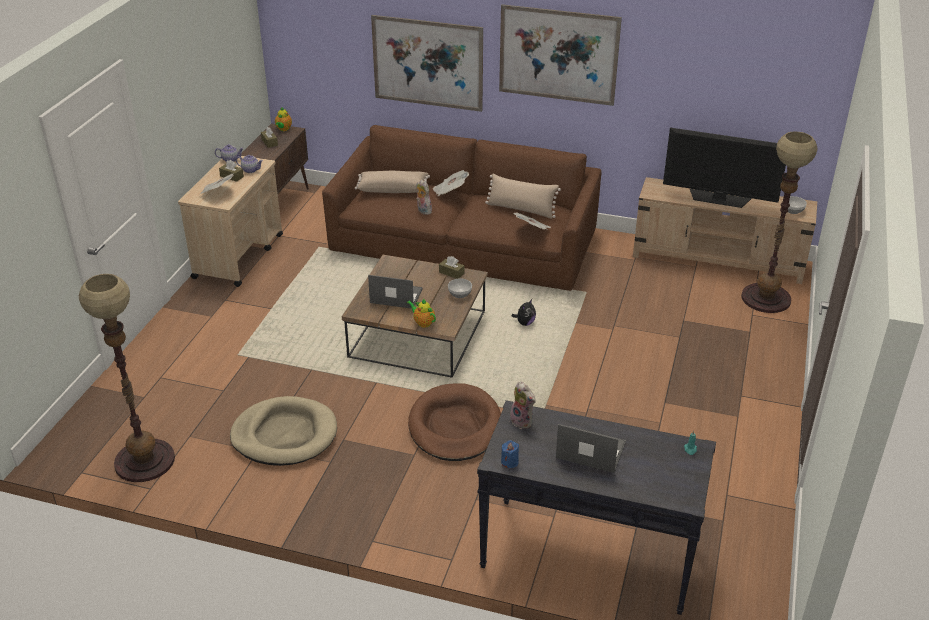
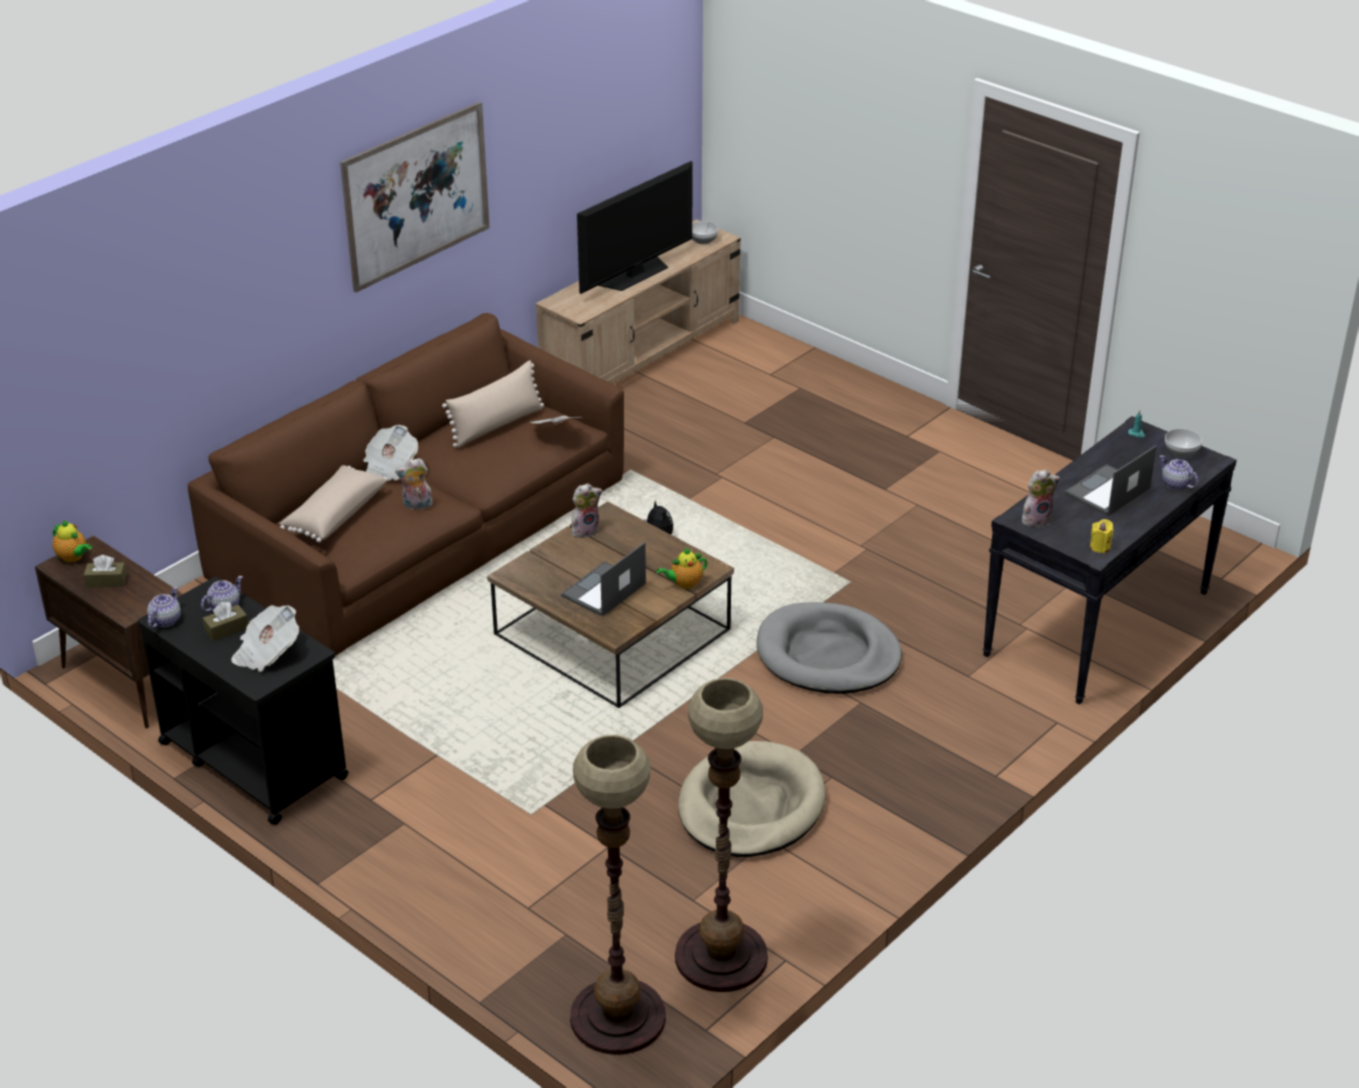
camera: 65 degrees left, 0 degrees up
(239, 256) = (252, 759): beige cart -> black cart
(427, 63) = (254, 309): picture -> none
(451, 273) = (585, 530): brown tissue box -> plush toy
(455, 426) = (827, 655): brown dog bed -> grey dog bed
(460, 294) = (642, 537): bowl -> bowl (1181, 452)
(509, 462) = (1100, 547): blue candle -> yellow candle
(632, 486) = (1175, 484): none -> teapot
(765, 298) = (746, 354): floor lamp -> floor lamp (617, 1017)

